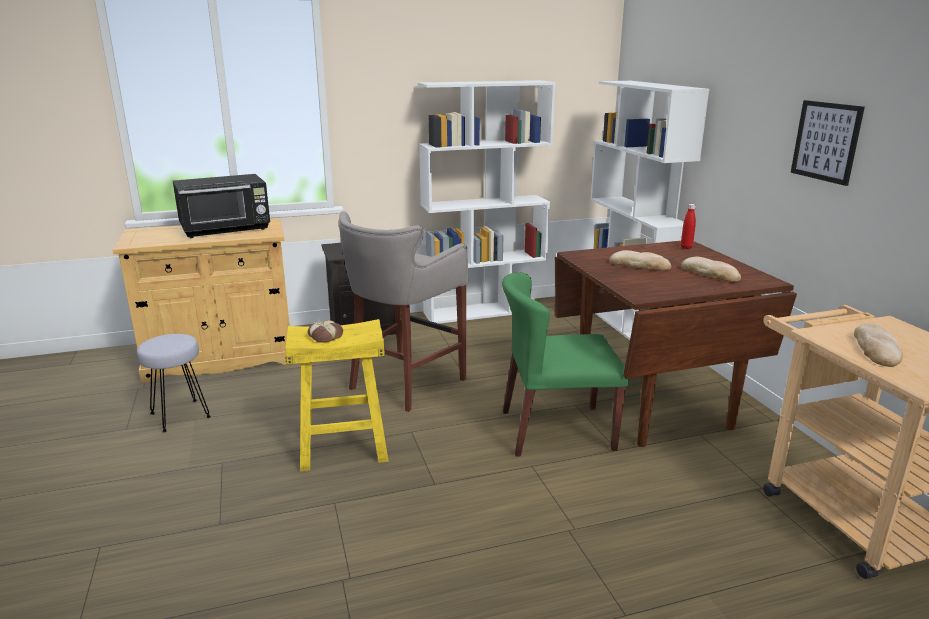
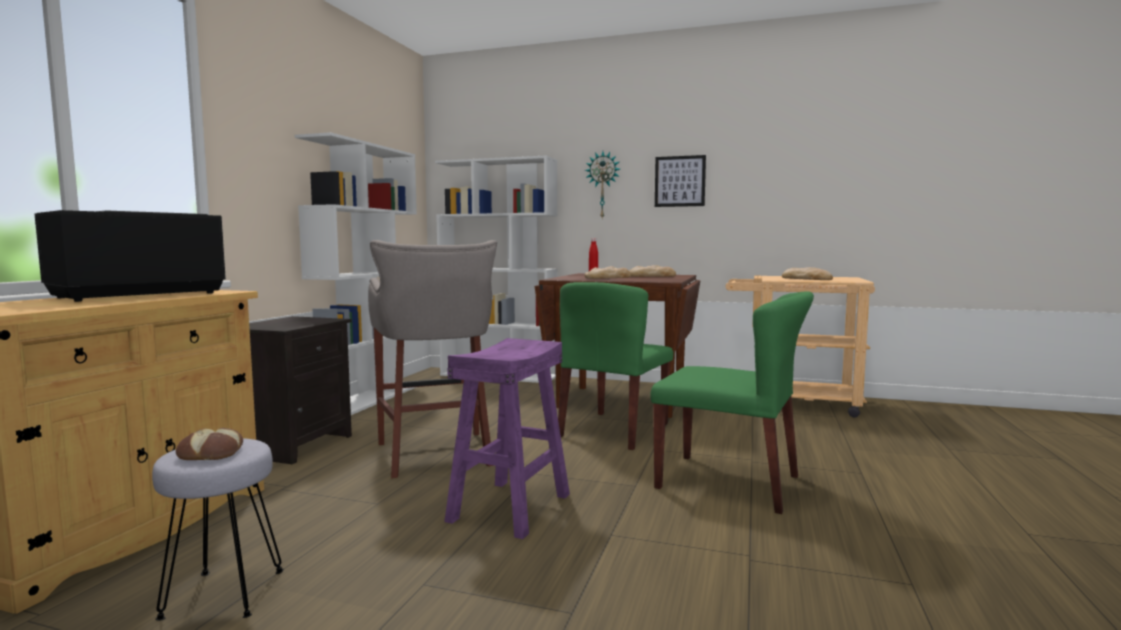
camera: 55 degrees left, 15 degrees down
(226, 230) = (135, 295): black microwave -> black microwave turned 150 degrees counterclockwise
(326, 336) = (507, 352): bread -> bread (212, 453)
(344, 447) = (509, 507): yellow stool -> purple stool
(495, 530) = (729, 482): none -> green chair
(747, 130) = (603, 185): none -> wall clock

